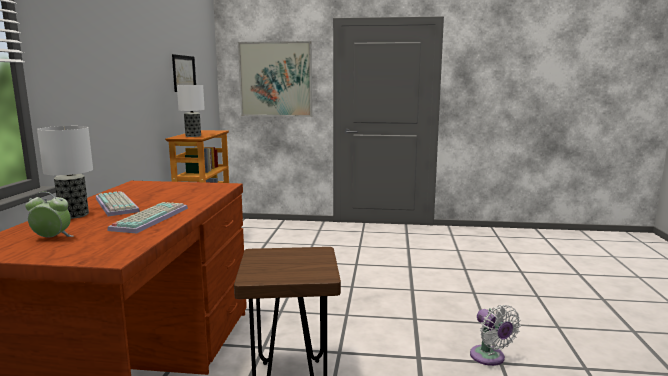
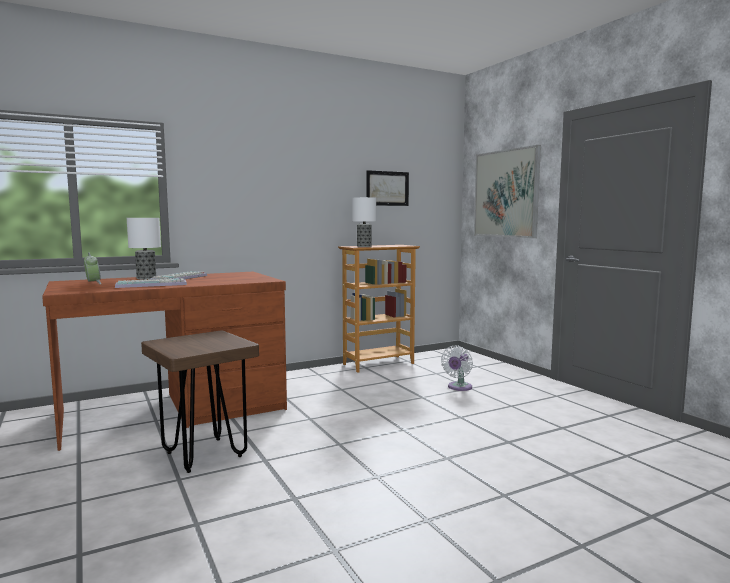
camera: 55 degrees right, 5 degrees down
(489, 358) = (338, 540): white fan -> white fan (458, 387)

